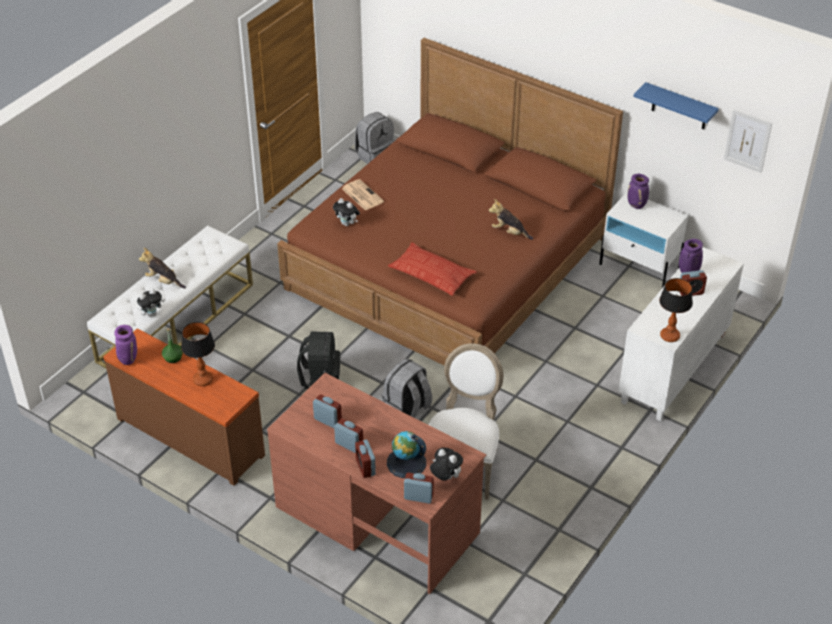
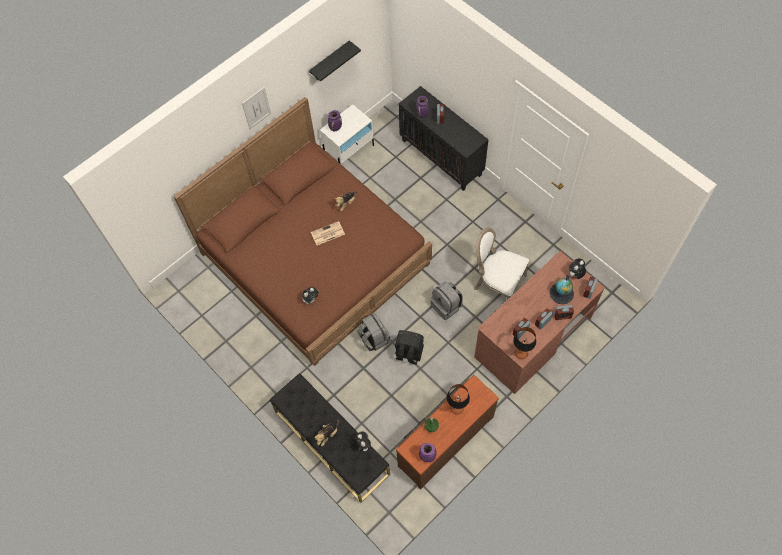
camera: 75 degrees left, 20 degrees up
(176, 322) = (331, 442): white bench -> black bench
(362, 195) = (282, 285): newspaper -> newspaper (327, 234)
(375, 155) = (181, 284): grey backpack -> grey backpack (374, 338)
(431, 274) = (376, 256): pillow -> none
(669, 336) = (475, 138): table lamp -> table lamp (521, 353)
(674, 369) = (442, 157): white cabinet -> black cabinet
(679, 107) = (330, 61): blue shelf -> black shelf
(747, 141) = (367, 39): picture -> picture (256, 108)

